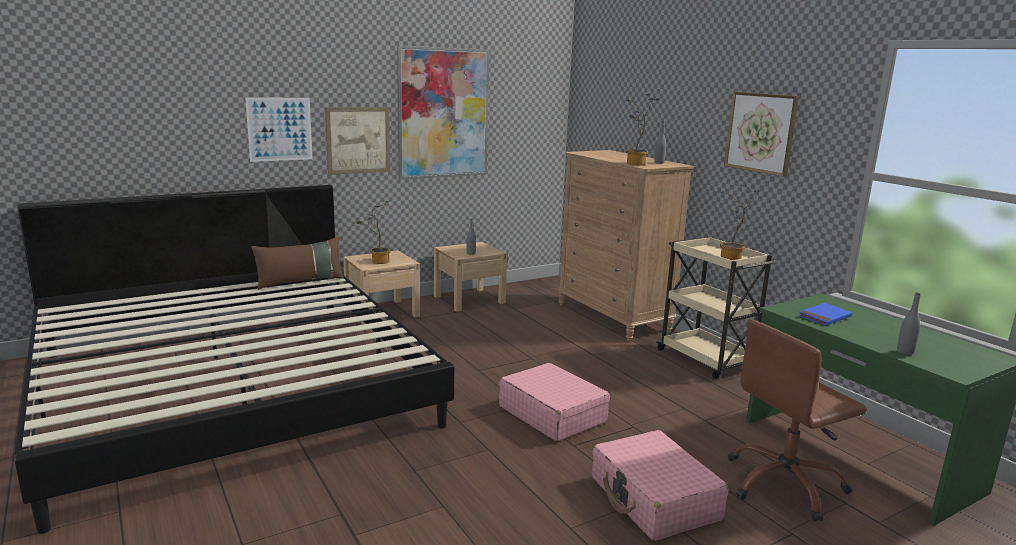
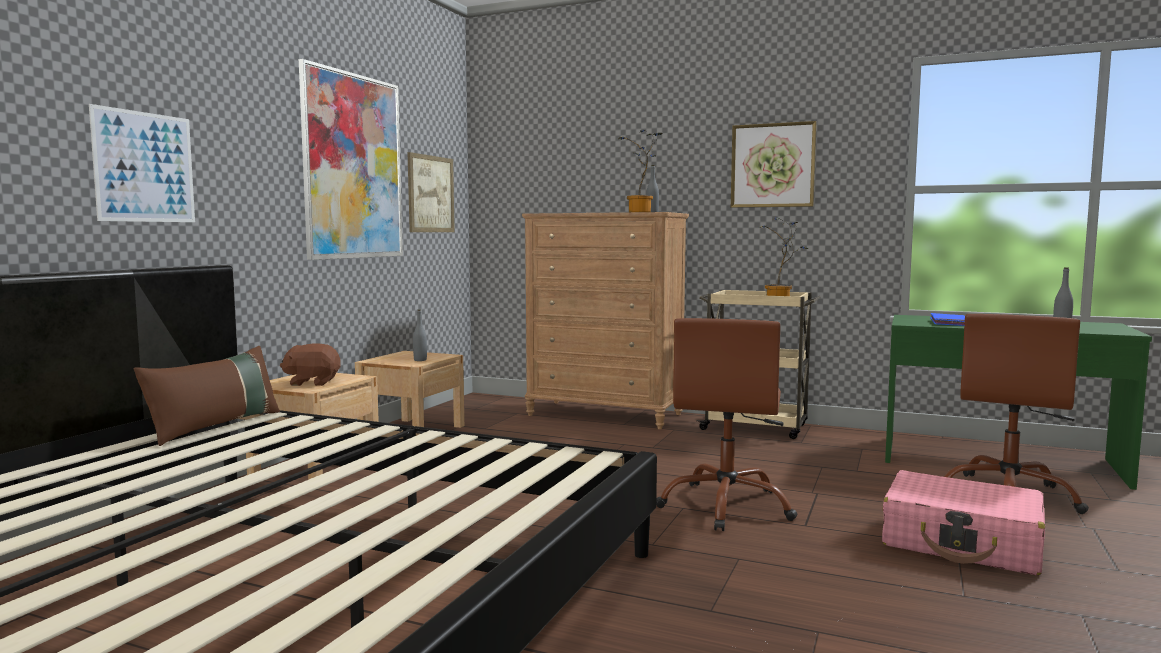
camera: 35 degrees left, 10 degrees down
(358, 140) = (255, 196): picture -> picture (431, 194)
(377, 261) = (312, 382): potted plant -> brown plush toy
(552, 414) = (727, 506): pink suitcase -> brown office chair

